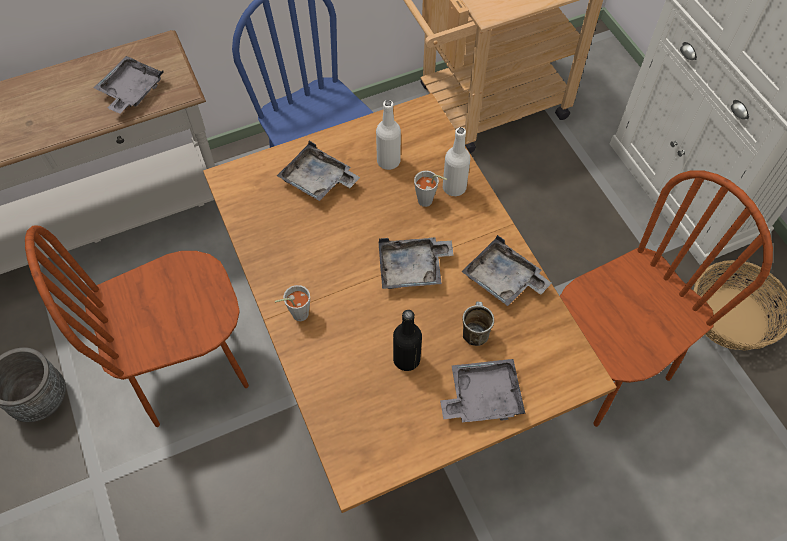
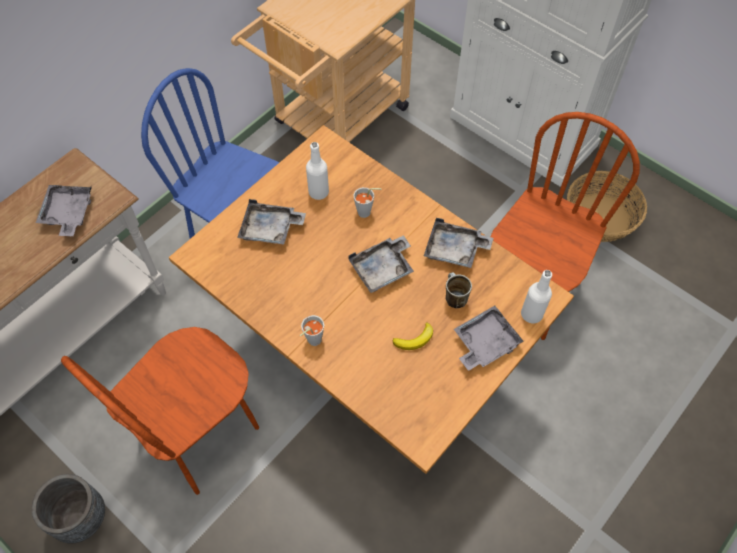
camera: 25 degrees left, 0 degrees up
(406, 359) = (415, 339): black bottle -> banana
(454, 187) = (381, 194): white bottle -> white bottle (531, 314)

